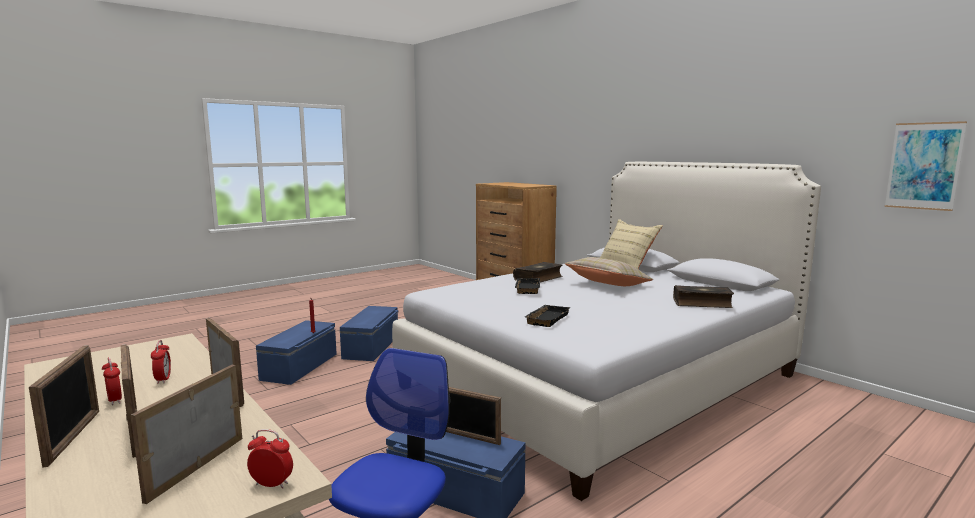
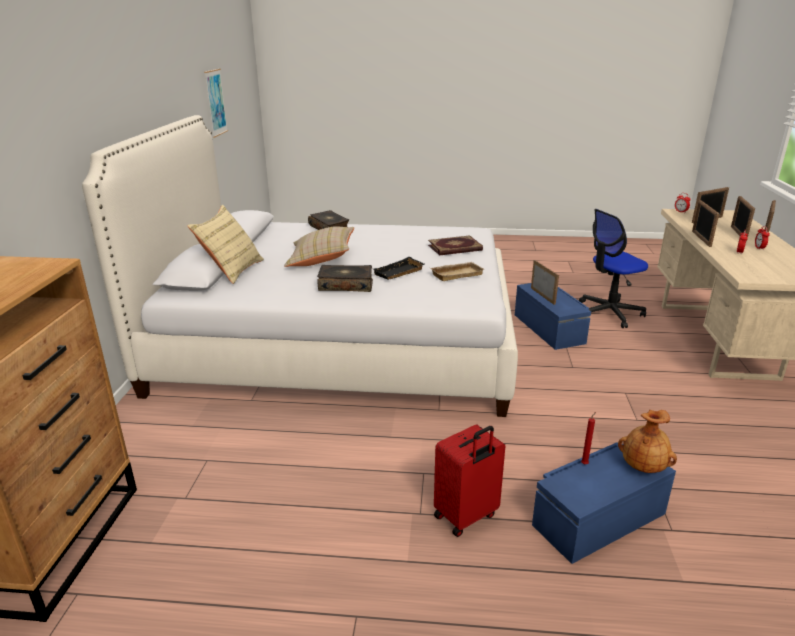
camera: 135 degrees left, 15 degrees up
(276, 341) = (643, 466): none -> brown vase
(372, 346) = (466, 516): blue storage box -> red suitcase
(485, 298) = (456, 274): none -> beige tray
(546, 318) = (455, 248): black tray -> book

